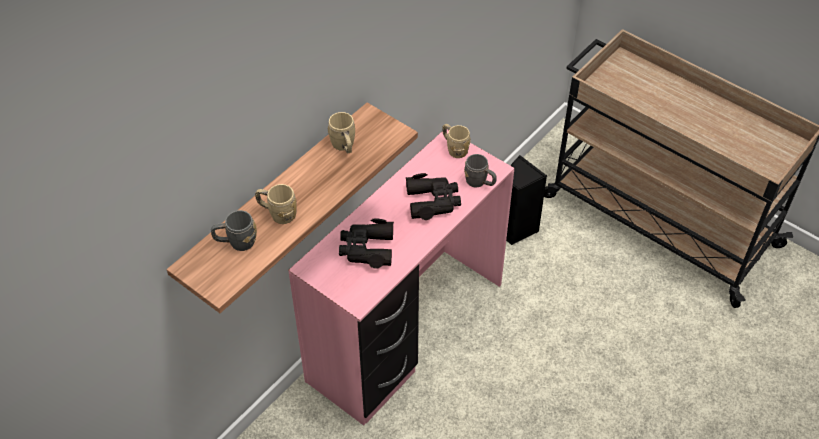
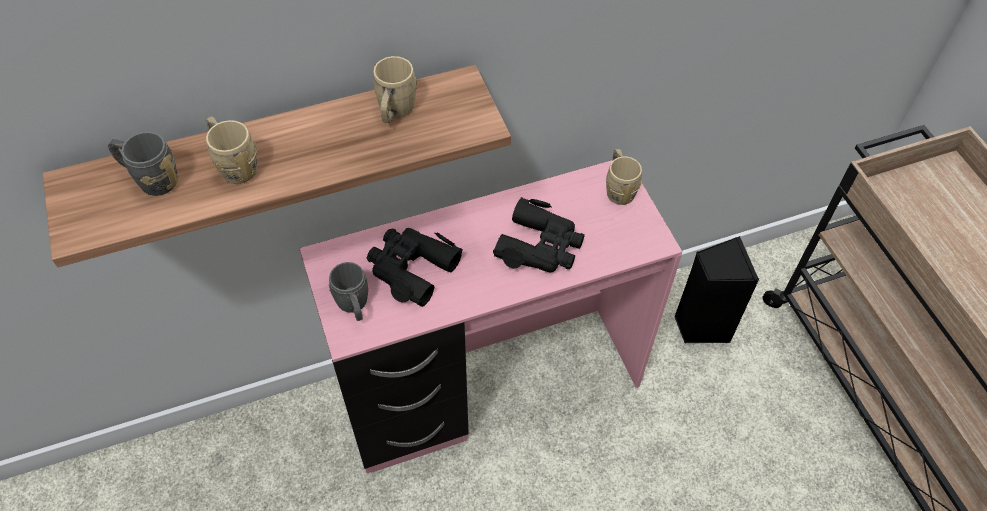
camera: 30 degrees right, 5 degrees up
(479, 183) = (620, 250): grey mug -> grey mug (354, 306)

